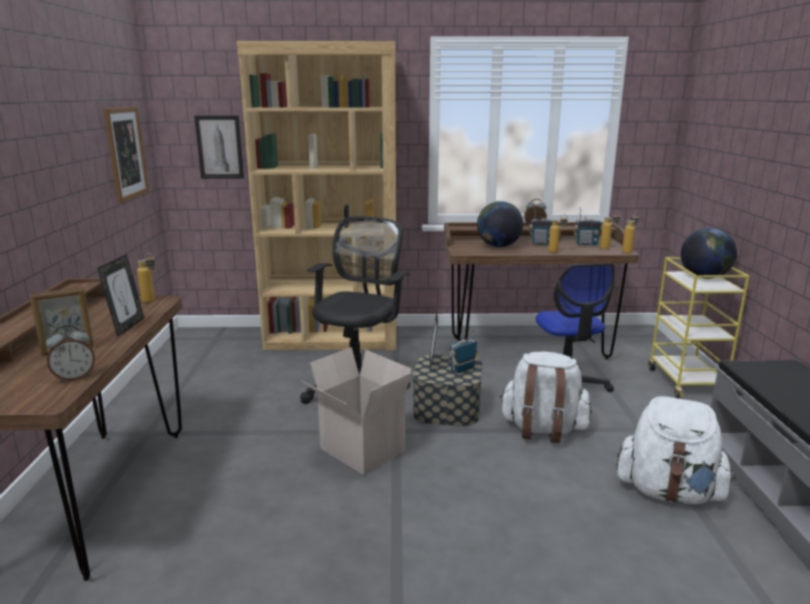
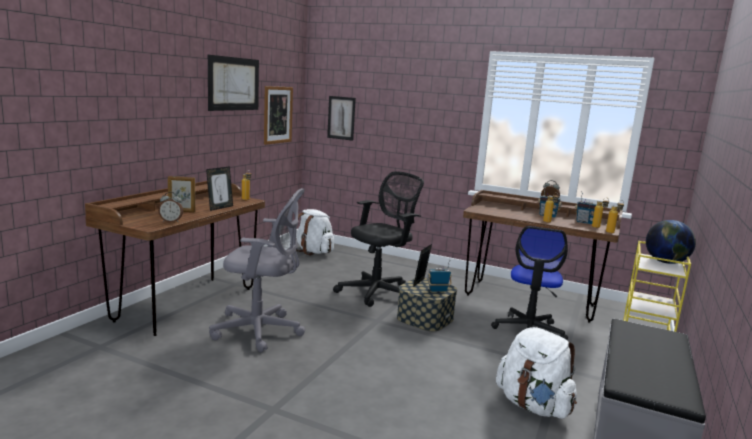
camera: 25 degrees right, 5 degrees down
(64, 109) = (234, 84): none -> picture
(257, 504) = (261, 331): none -> grey office chair
(333, 339) = (389, 263): brown bookcase -> none
(359, 450) = (344, 323): cardboard box -> none
(498, 246) = (509, 212): globe -> none
(542, 429) = (480, 347): white backpack -> white backpack (313, 252)

